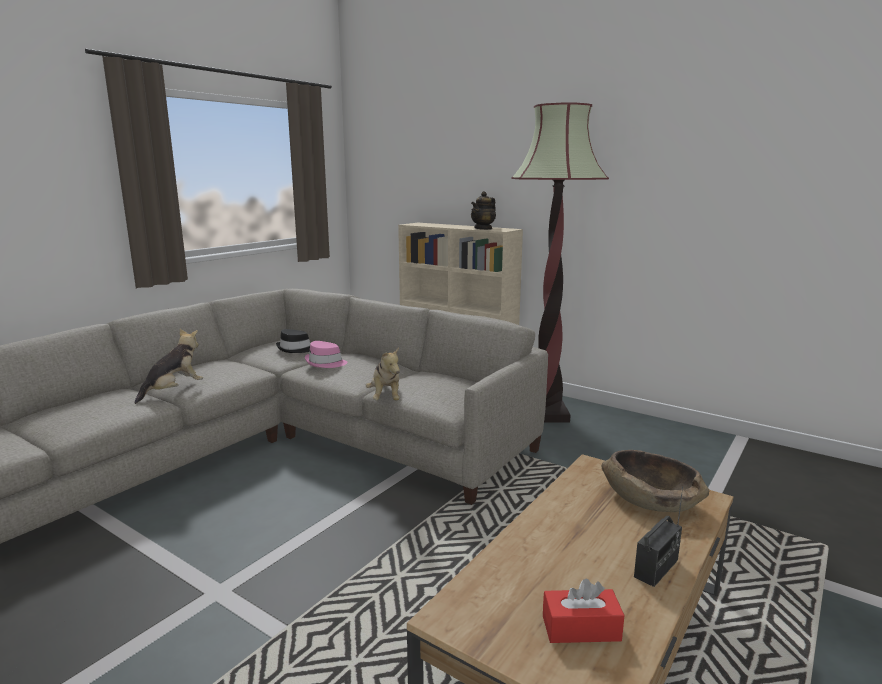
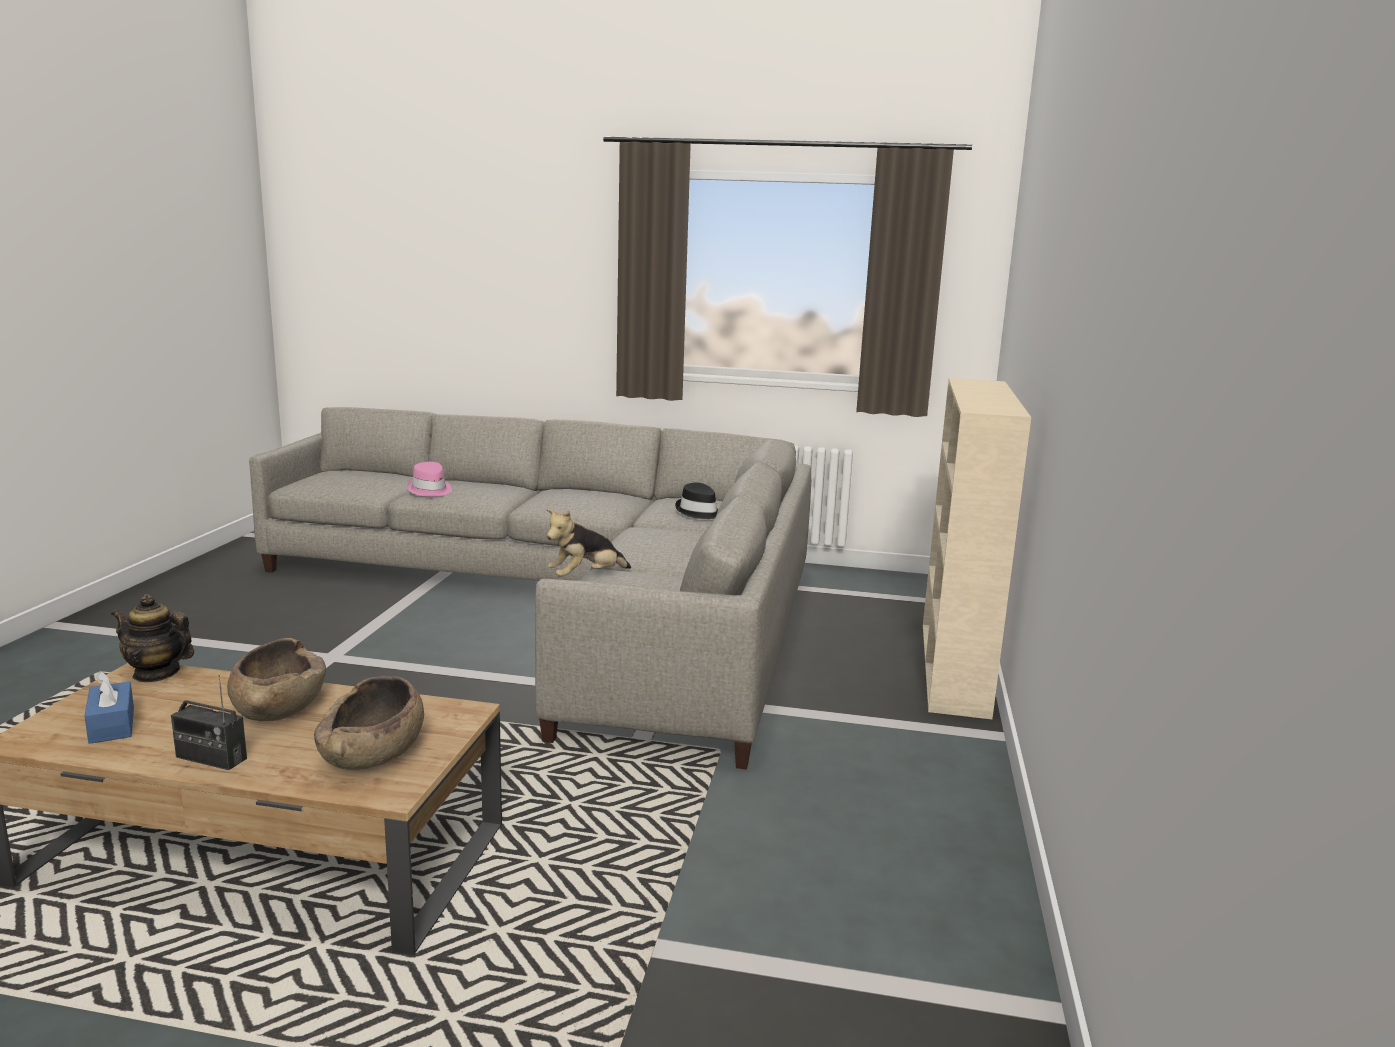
camera: 65 degrees right, 0 degrees up
(174, 391) = (525, 500): plush toy -> none
(325, 363) = (659, 530): pink hat -> pink hat (429, 490)
(483, 228) = (982, 403): teapot -> teapot (156, 673)
(546, 414) = (899, 760): floor lamp -> none
(561, 535) = (279, 705): none -> brown bowl
(581, 628) = (112, 725): red tissue box -> blue tissue box

